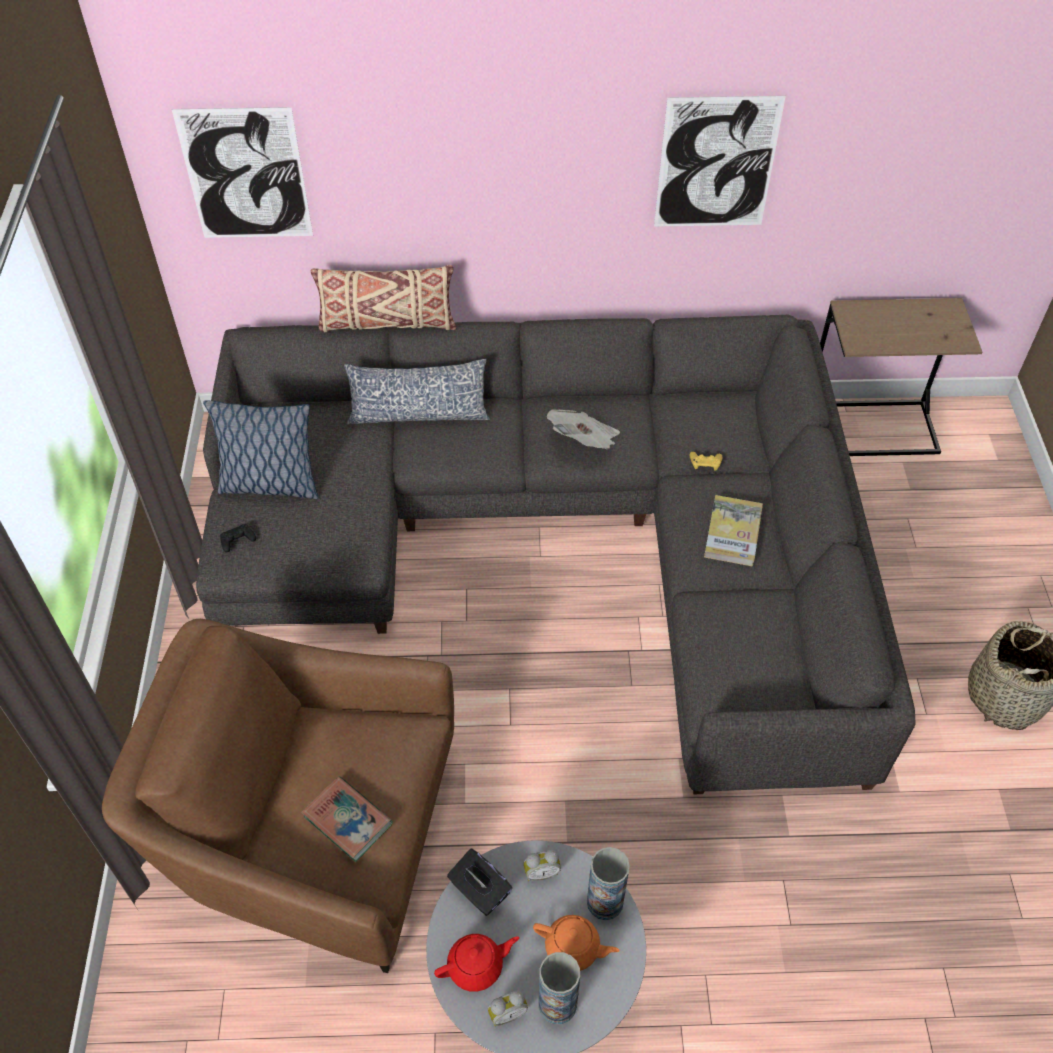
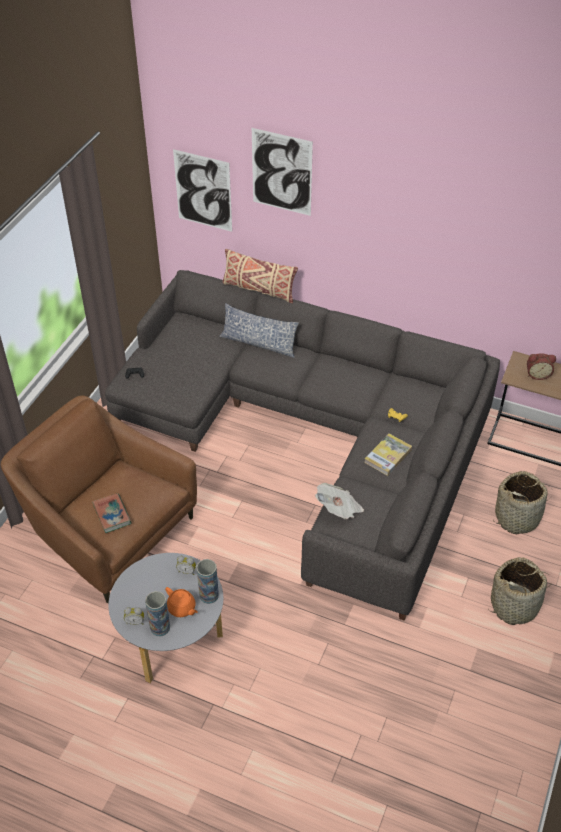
camera: 25 degrees right, 5 degrees down
(269, 484) = (164, 353): pillow -> none
(476, 966) = (133, 597): red teapot -> none
(479, 891) = (153, 567): black tissue box -> none
(584, 441) = (337, 384): newspaper -> newspaper (339, 509)
(716, 164) = (447, 250): picture -> picture (281, 172)
(888, 326) = (537, 374): none -> alarm clock
(925, 555) = (517, 517): none -> basket

